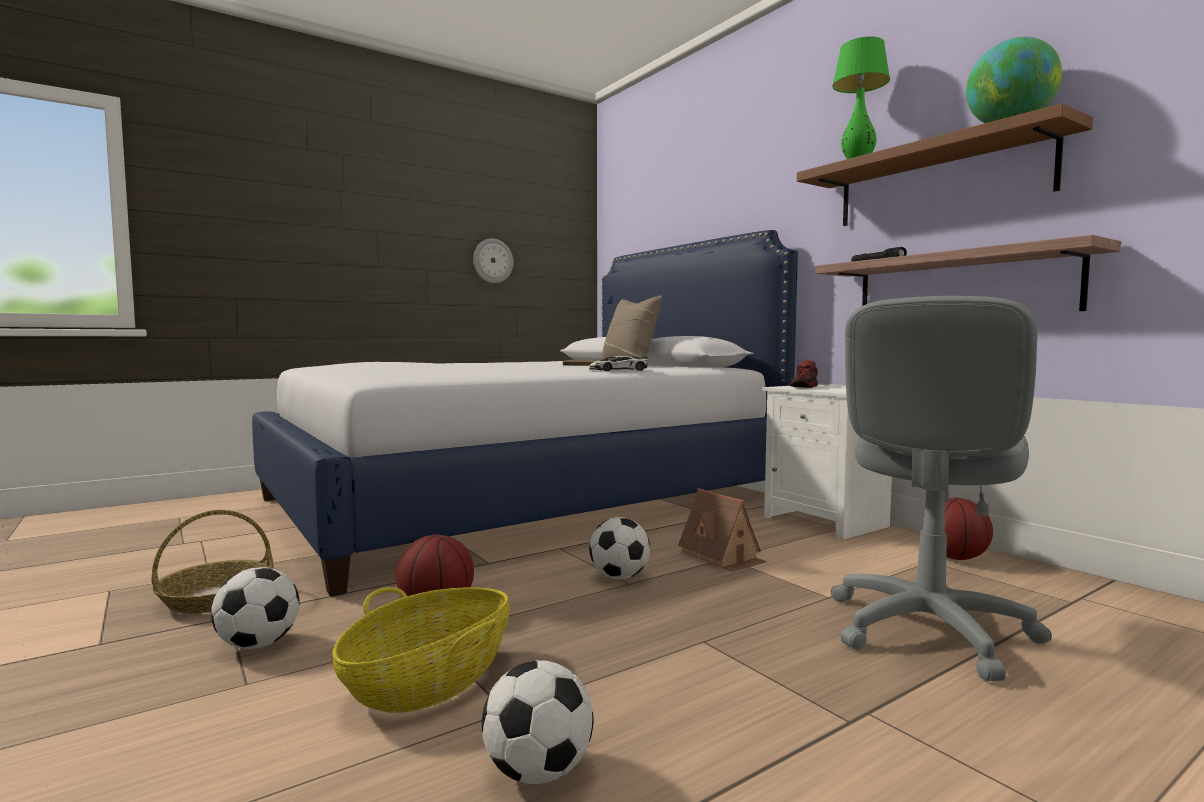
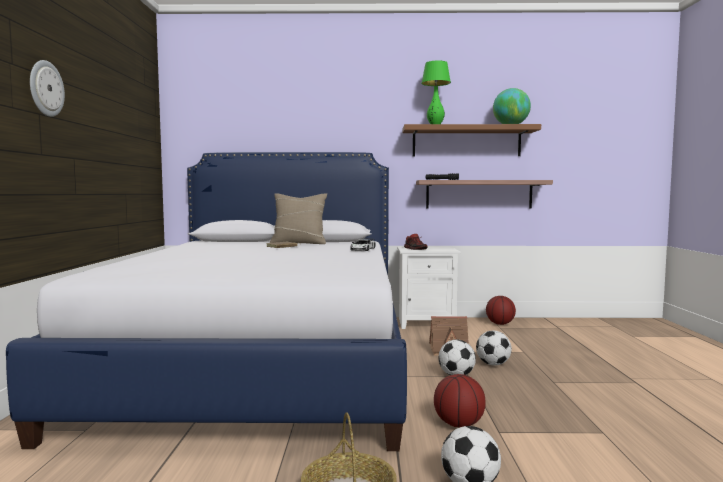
camera: 55 degrees left, 0 degrees up
(430, 681) = (561, 442): basket -> none
(492, 261) = (113, 149): wall clock -> wall clock (45, 88)
(538, 772) = (659, 437): football -> football (493, 364)
(927, 629) = (568, 350): grey office chair -> none

